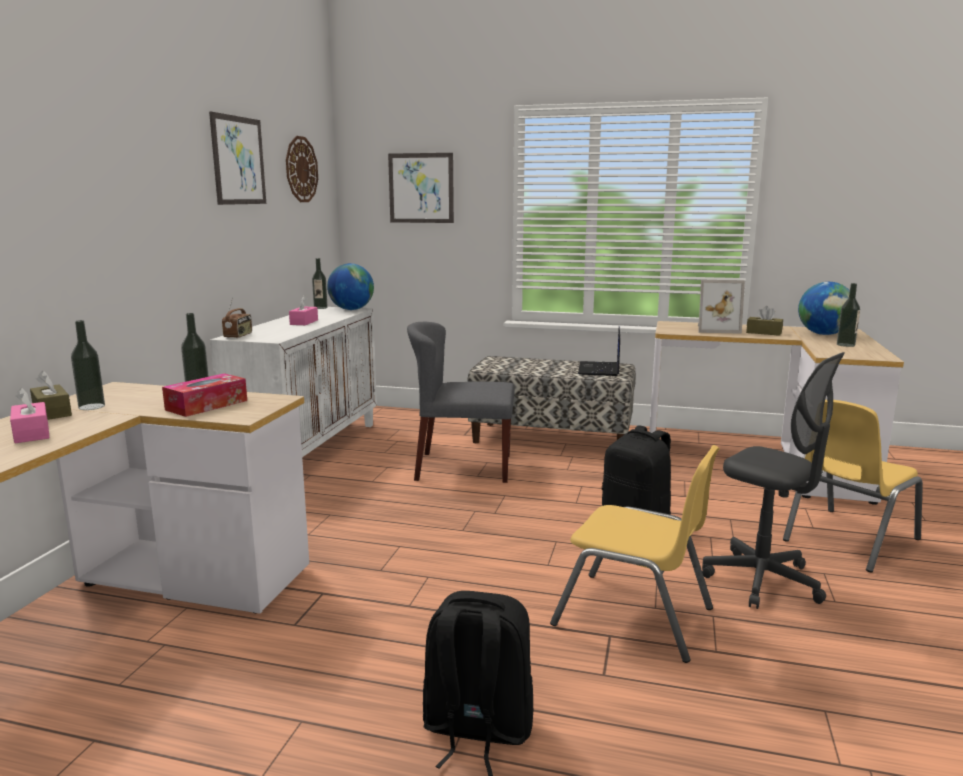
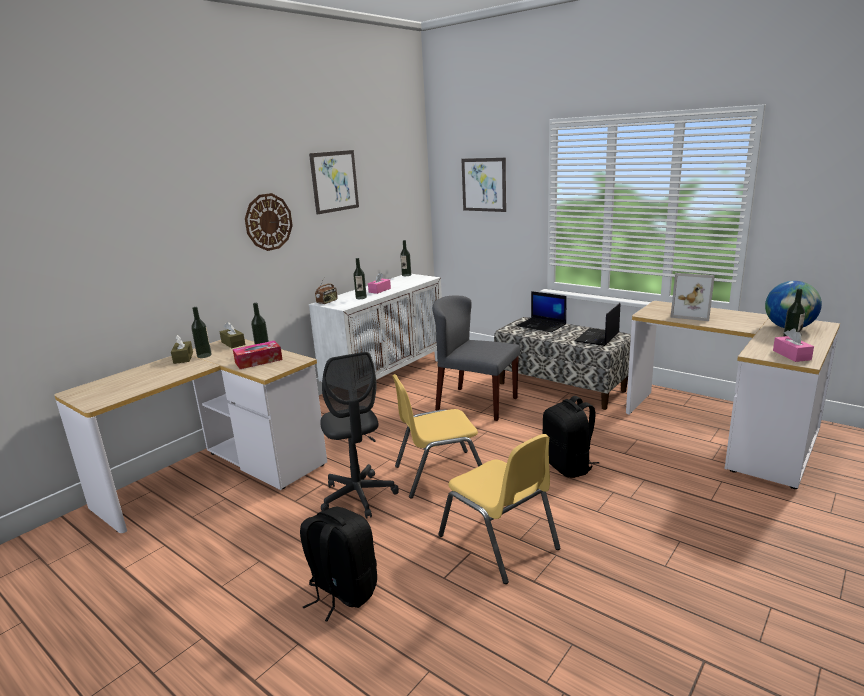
camera: 25 degrees right, 5 degrees up
(32, 433) = (161, 373): pink tissue box -> pink tissue box (791, 355)
(287, 330) = (361, 297): none -> bottle
(301, 169) = (393, 177): wall clock -> wall clock (268, 222)
(351, 309) = (424, 278): globe -> none
(521, 362) = (542, 325): none -> laptop
(762, 581) = (620, 536): grey office chair -> grey office chair (358, 496)
(764, 332) = (731, 321): brown tissue box -> brown tissue box (233, 343)
(848, 539) = (733, 516): yellow chair -> yellow chair (439, 474)

